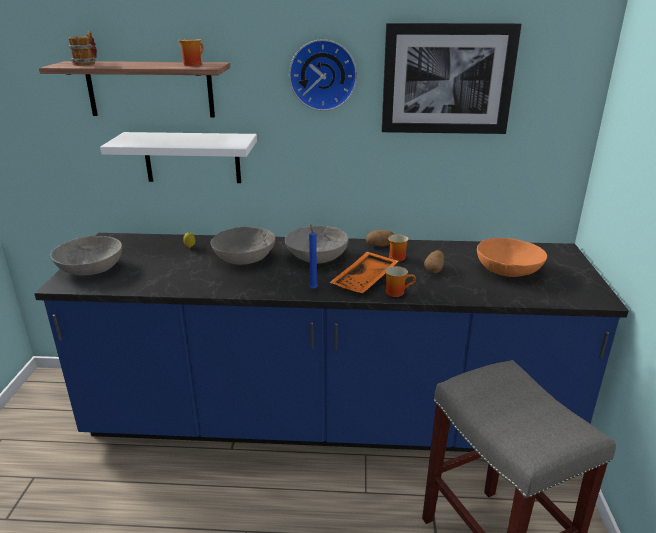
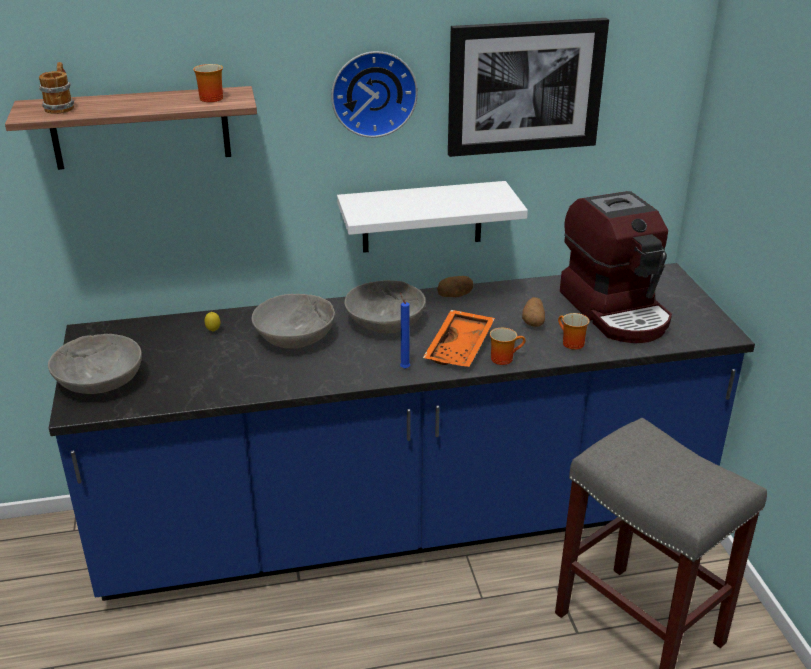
camera: 15 degrees left, 5 degrees up
(192, 157) = (200, 210): white shelf -> white shelf (422, 217)
(395, 257) = (480, 310): mug -> mug (570, 343)
(508, 270) = (616, 310): orange bowl -> coffee machine

